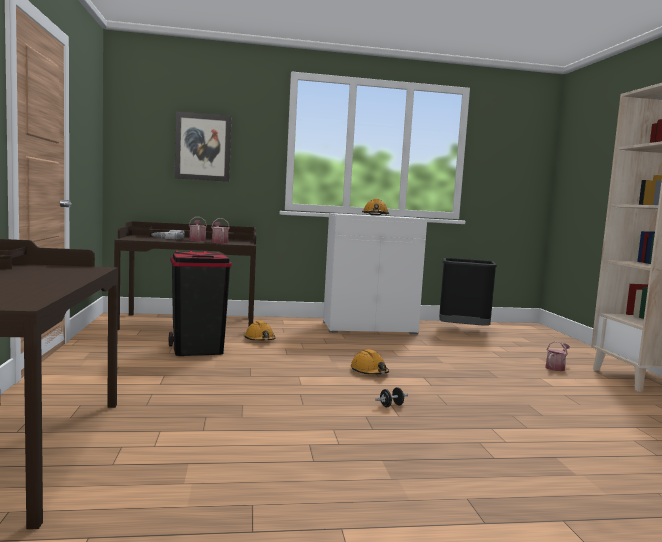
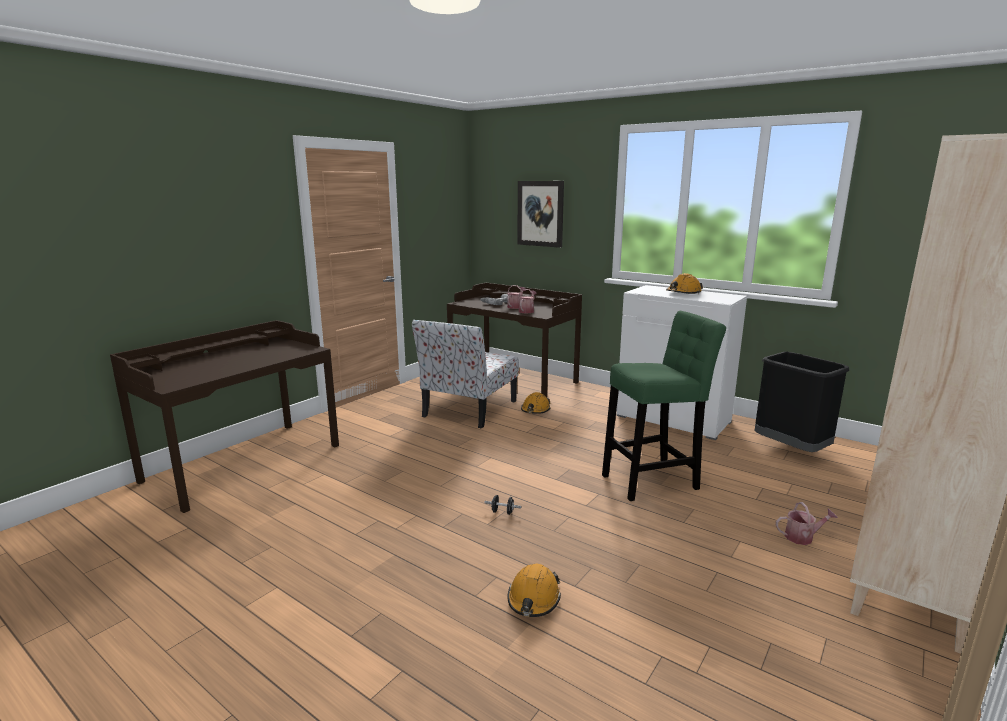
camera: 45 degrees right, 10 degrees up
(197, 349) = (468, 409): black trash can -> chair
(369, 372) = (558, 472): orange hard hat -> orange hard hat (533, 599)
(436, 362) = (654, 481): none -> green stool

